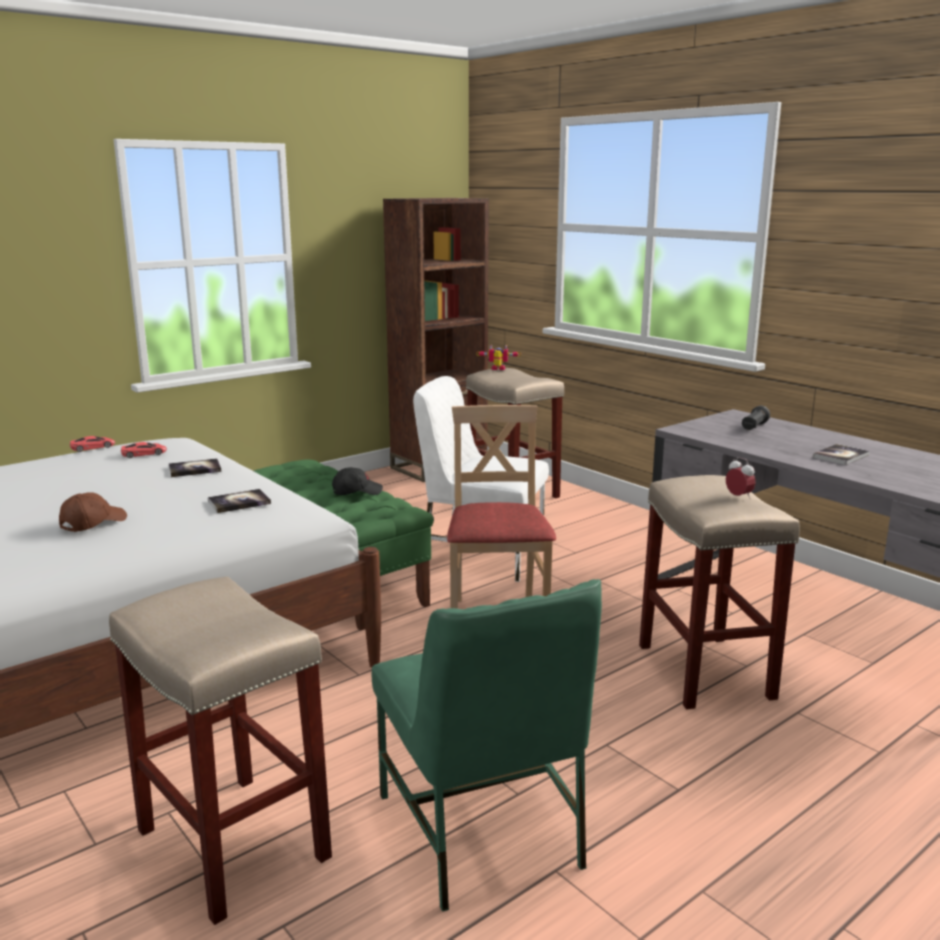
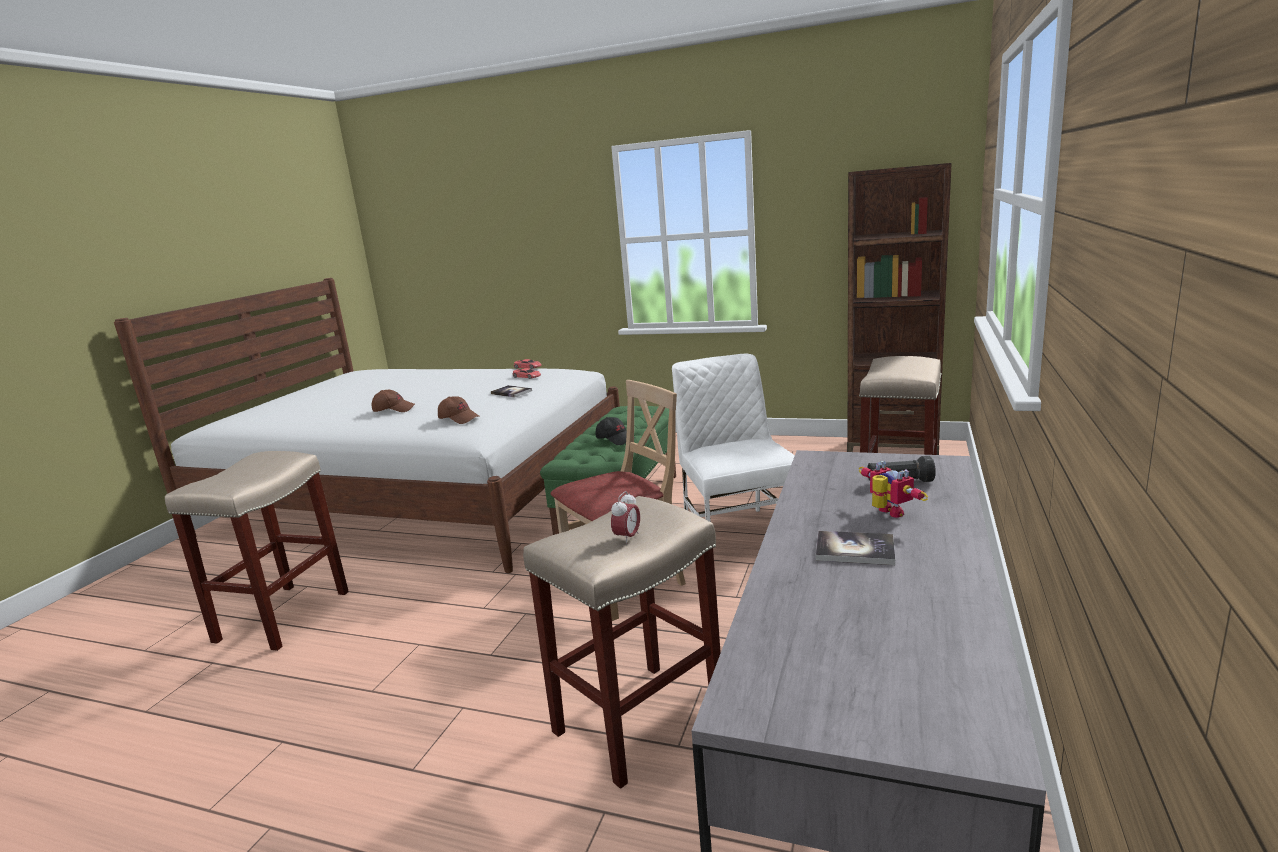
camera: 60 degrees right, 0 degrees up
(239, 502) = (459, 418): book -> brown cap
(482, 831) = (319, 693): green chair -> none
(498, 369) = (903, 358): toy robot -> toy robot (886, 513)

